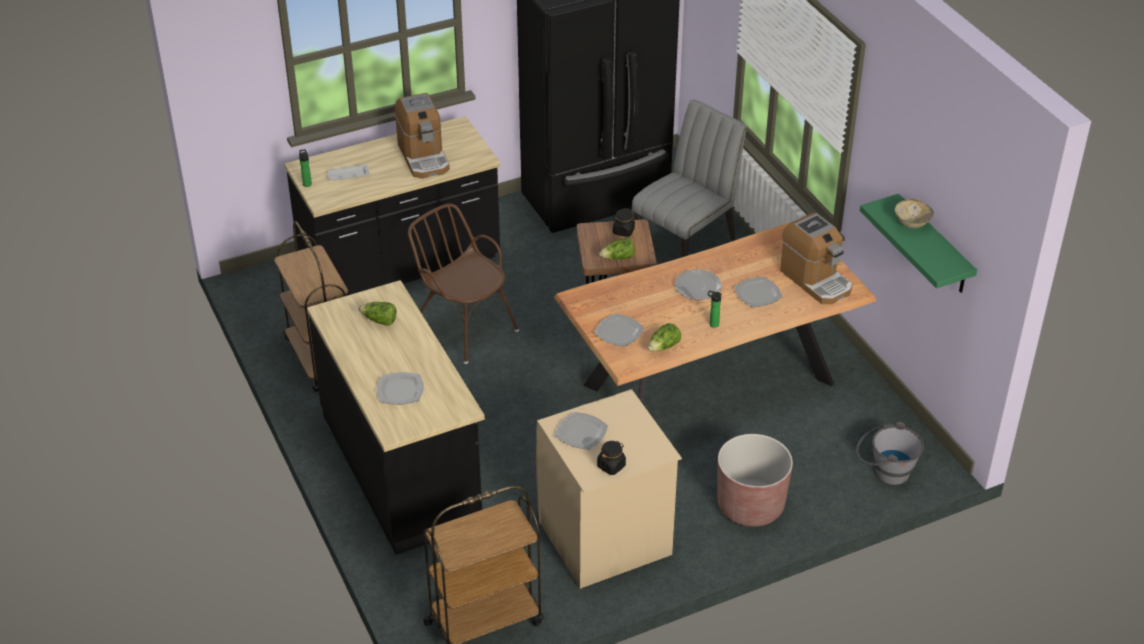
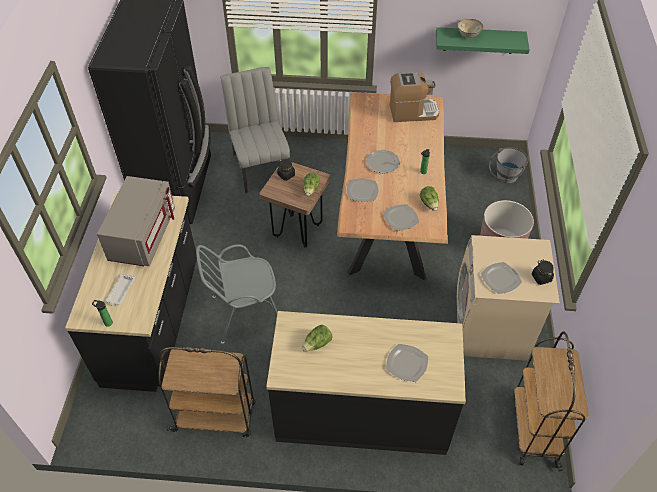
camera: 60 degrees left, 10 degrees up
(423, 157) = (142, 236): coffee machine -> grey microwave
(462, 325) = (244, 313): brown chair -> grey chair
(757, 293) = (407, 141): plate -> plate (362, 191)

